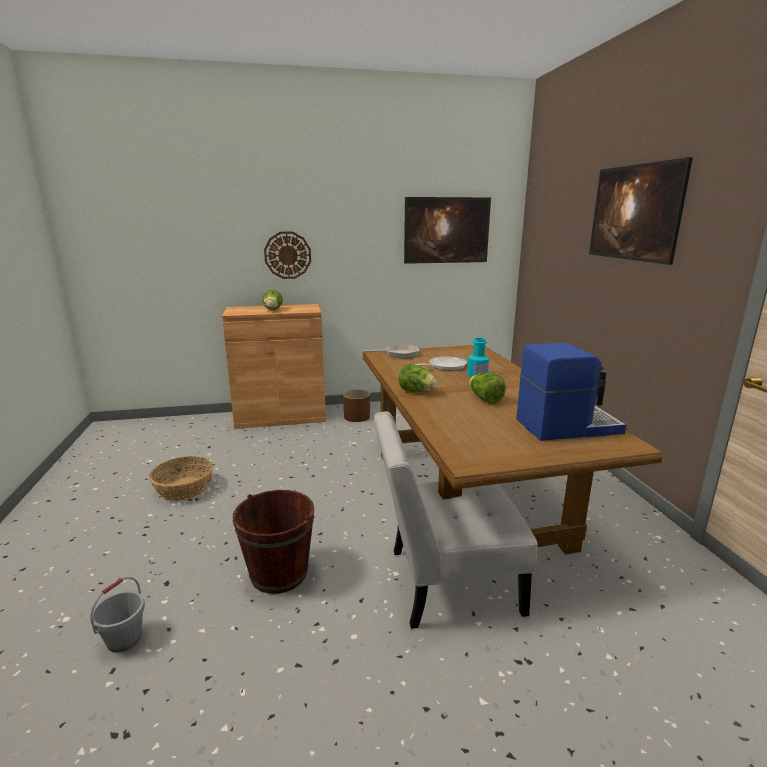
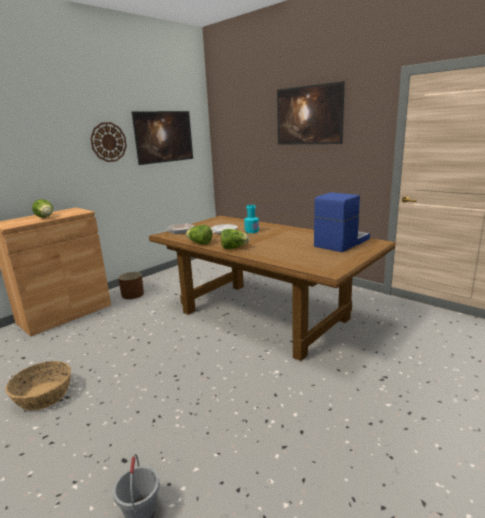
camera: 35 degrees left, 0 degrees up
(279, 573) = (205, 408): brown bucket -> none
(287, 255) = (41, 166): wall clock -> wall clock (108, 142)
(445, 582) = (307, 362): white chair -> none
(485, 399) = (279, 241): lettuce -> lettuce (200, 243)

